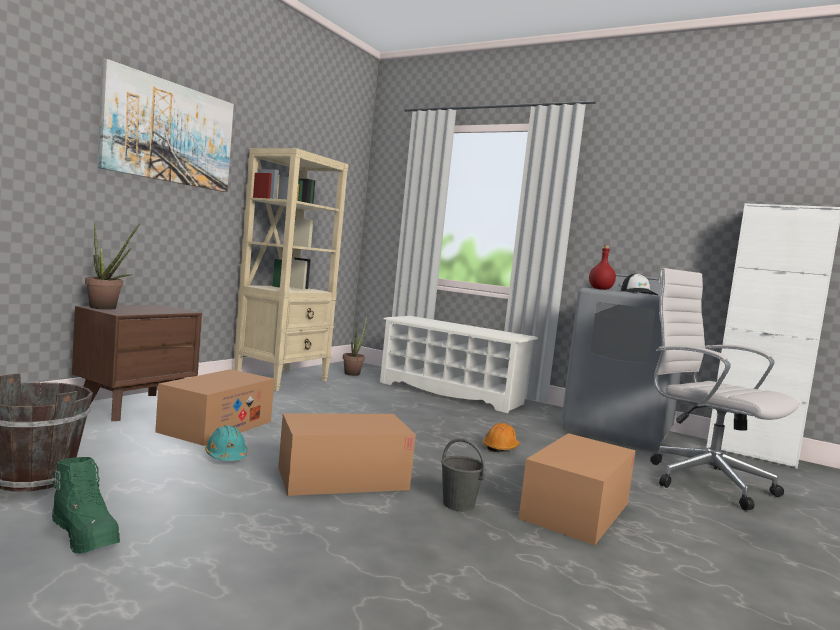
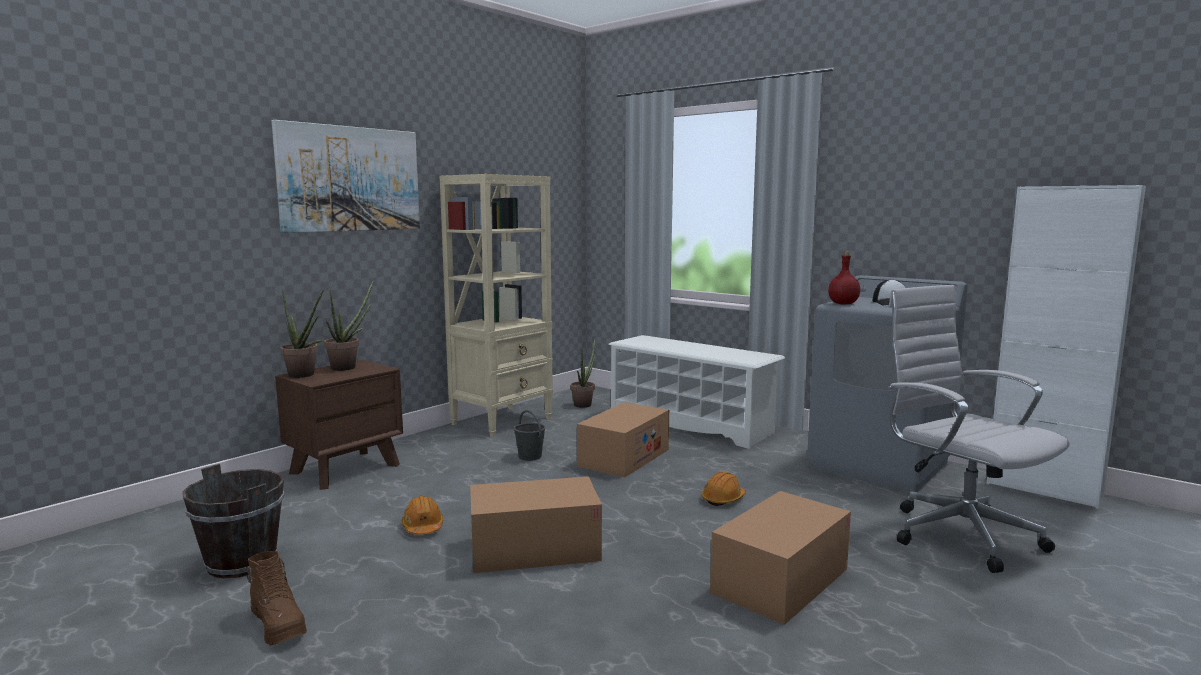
camera: 10 degrees right, 5 degrees up
(85, 535) = (279, 625): green boot -> brown boot
(149, 307) = (348, 367): none -> potted plant
(216, 426) = (420, 490): cardboard box -> cardboard box (624, 457)
(226, 456) = (423, 527): turquoise hard hat -> orange hard hat
(458, 504) = (648, 577): grey bucket -> grey bucket (530, 456)

